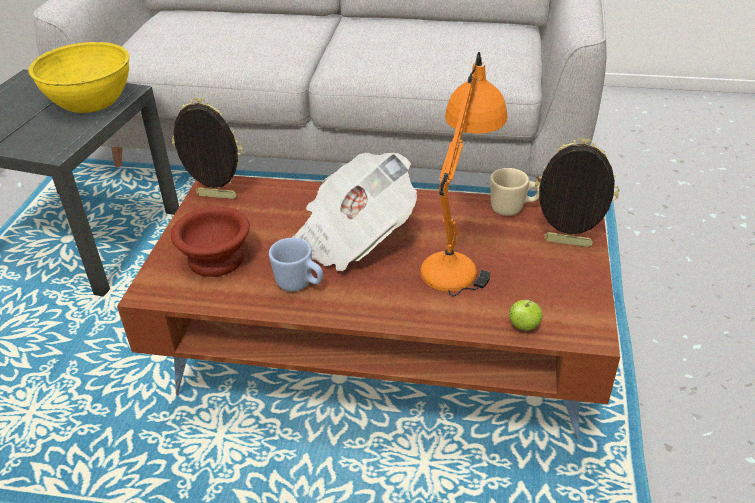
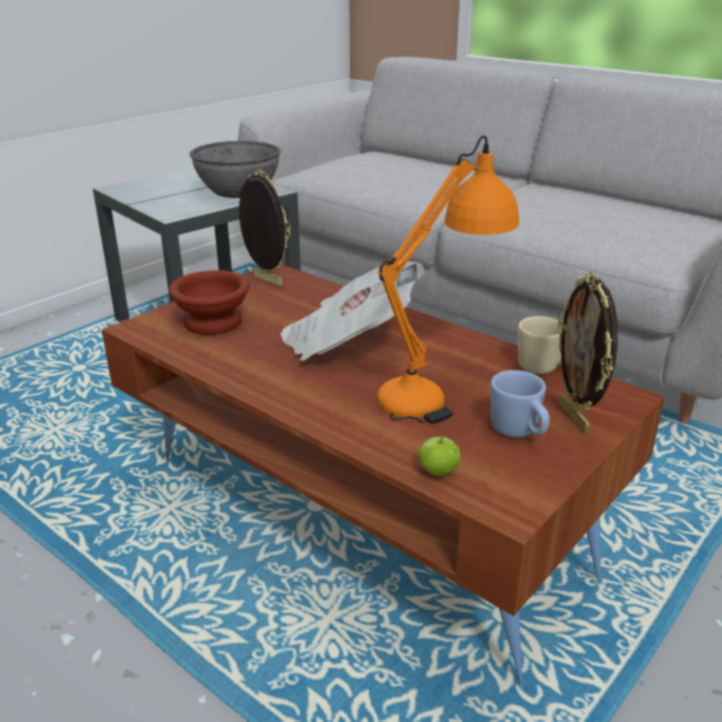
camera: 30 degrees right, 10 degrees down
(90, 101) = (238, 191): yellow bowl -> grey bowl
(300, 285) = (258, 362): blue mug -> blue mug (519, 433)
(567, 244) = (575, 418): picture frame -> picture frame turned 150 degrees counterclockwise

